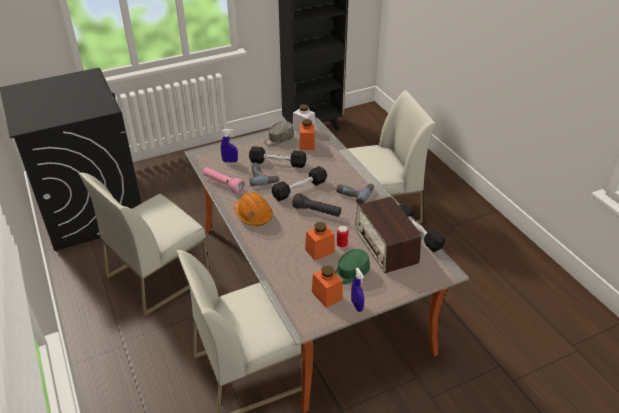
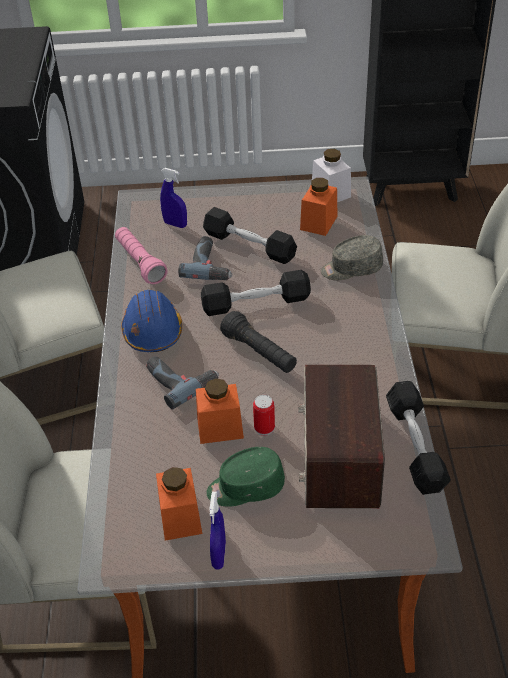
camera: 25 degrees right, 5 degrees up
(253, 215) = (152, 331): orange hard hat -> blue hard hat
(278, 139) = (277, 203): grey cap -> grey cap (351, 269)
(355, 193) = (347, 334): power drill -> power drill (180, 380)

